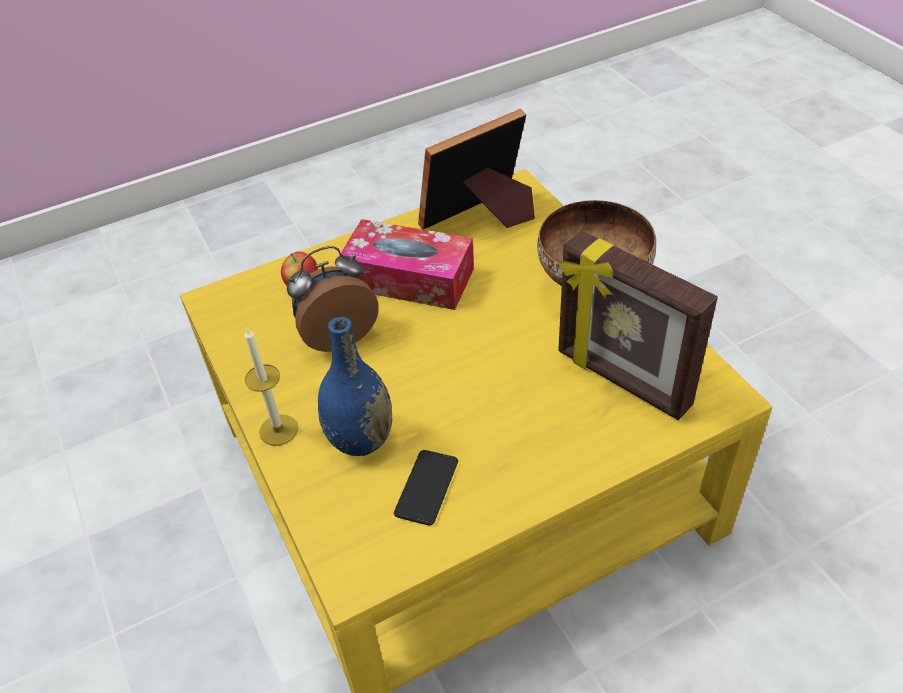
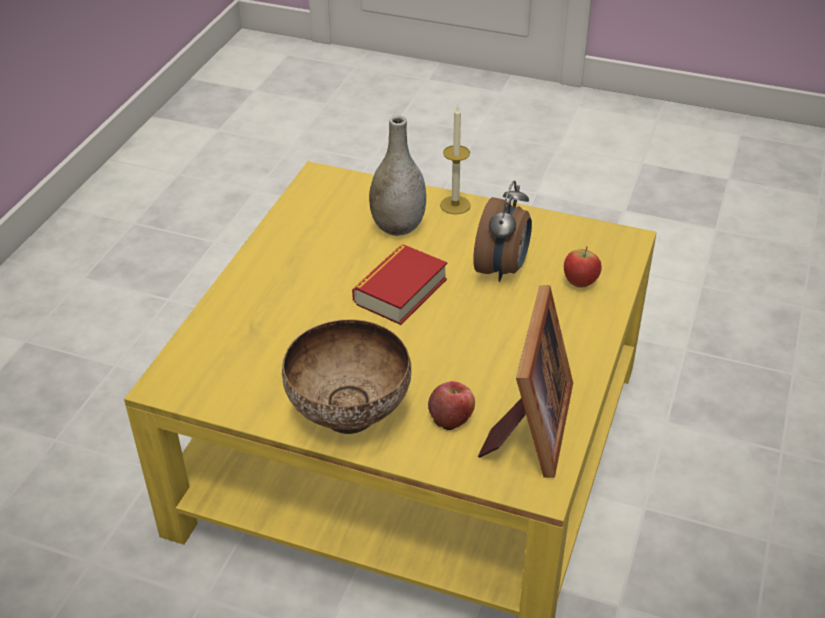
camera: 135 degrees right, 5 degrees down
(361, 439) = (398, 227): blue vase -> grey vase
(409, 278) = (511, 335): tissue box -> none
(426, 487) = (326, 227): phone -> none
(443, 366) = (400, 291): none -> book
(523, 249) = (451, 418): none -> apple
(621, 380) = (257, 353): picture frame -> none

